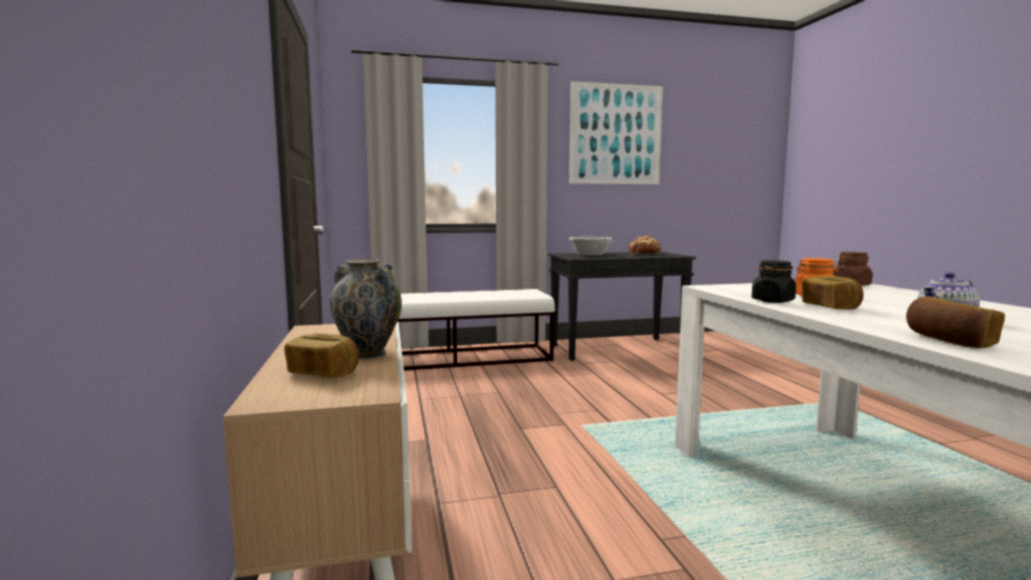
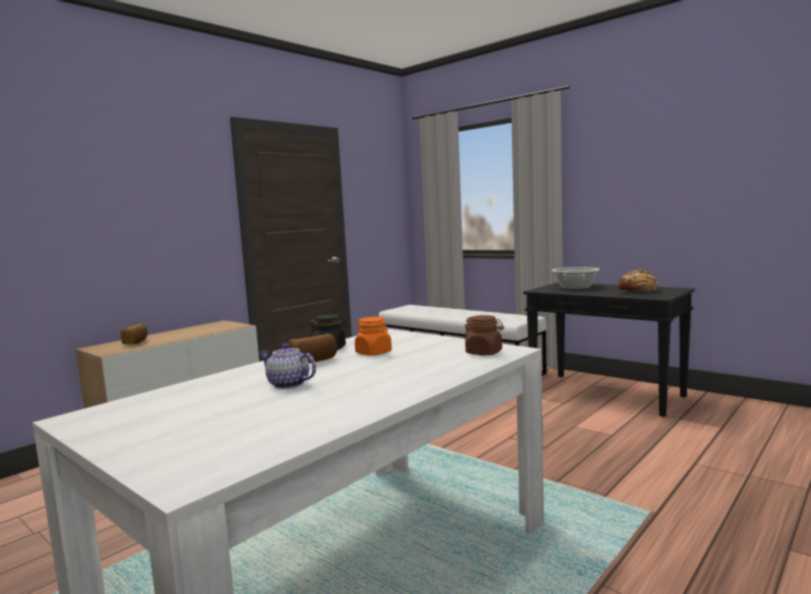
camera: 55 degrees right, 0 degrees up
(368, 354) = (175, 338): vase -> none
(616, 134) = (648, 148): picture -> none
(949, 340) = (195, 388): bread -> none

